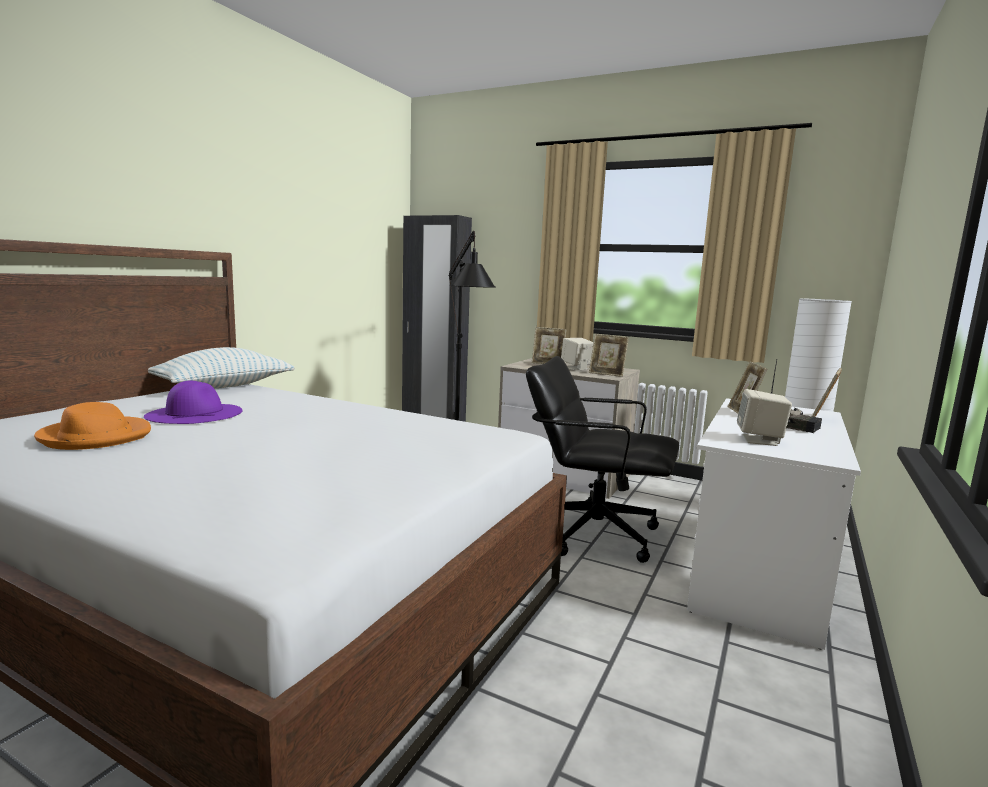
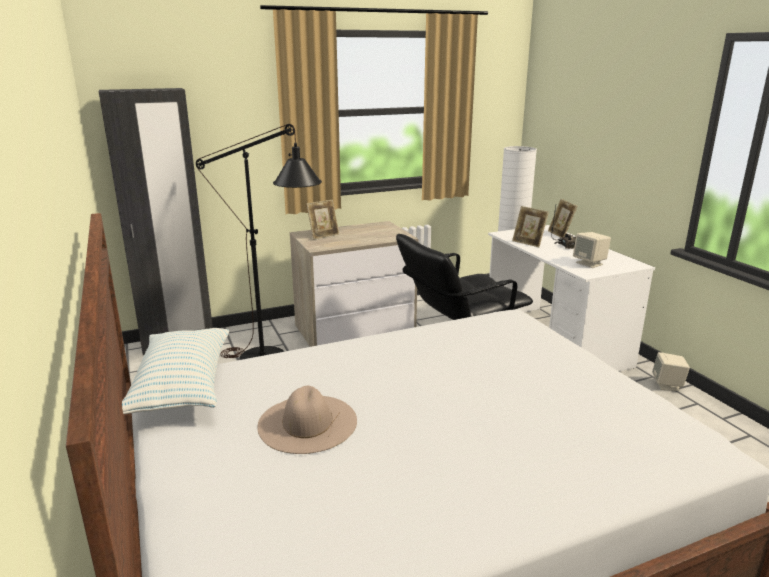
camera: 50 degrees left, 10 degrees up
(96, 437) = (354, 490): orange hat -> none
(194, 413) = (307, 423): purple hat -> beige hat
(576, 368) = (357, 234): beige speaker -> beige speaker (667, 385)
(607, 374) = (391, 234): picture frame -> none

